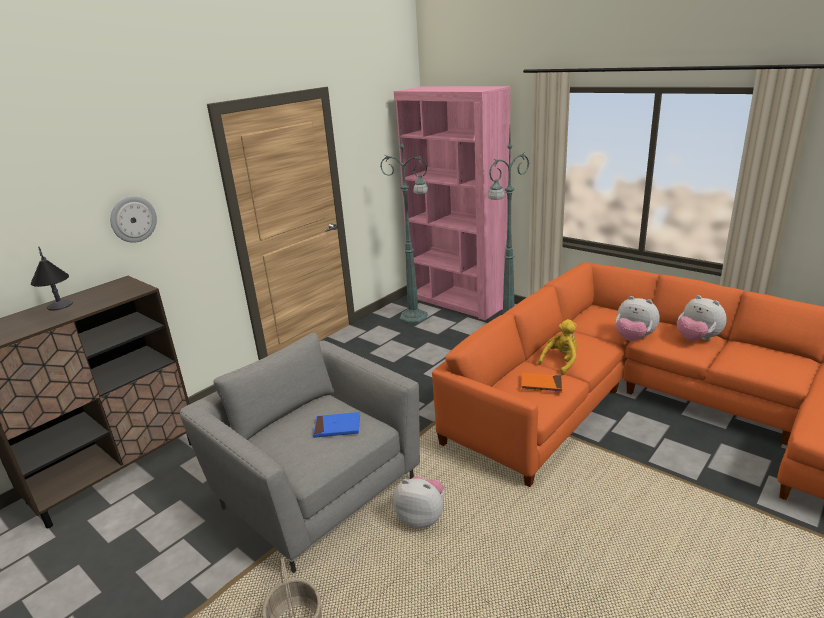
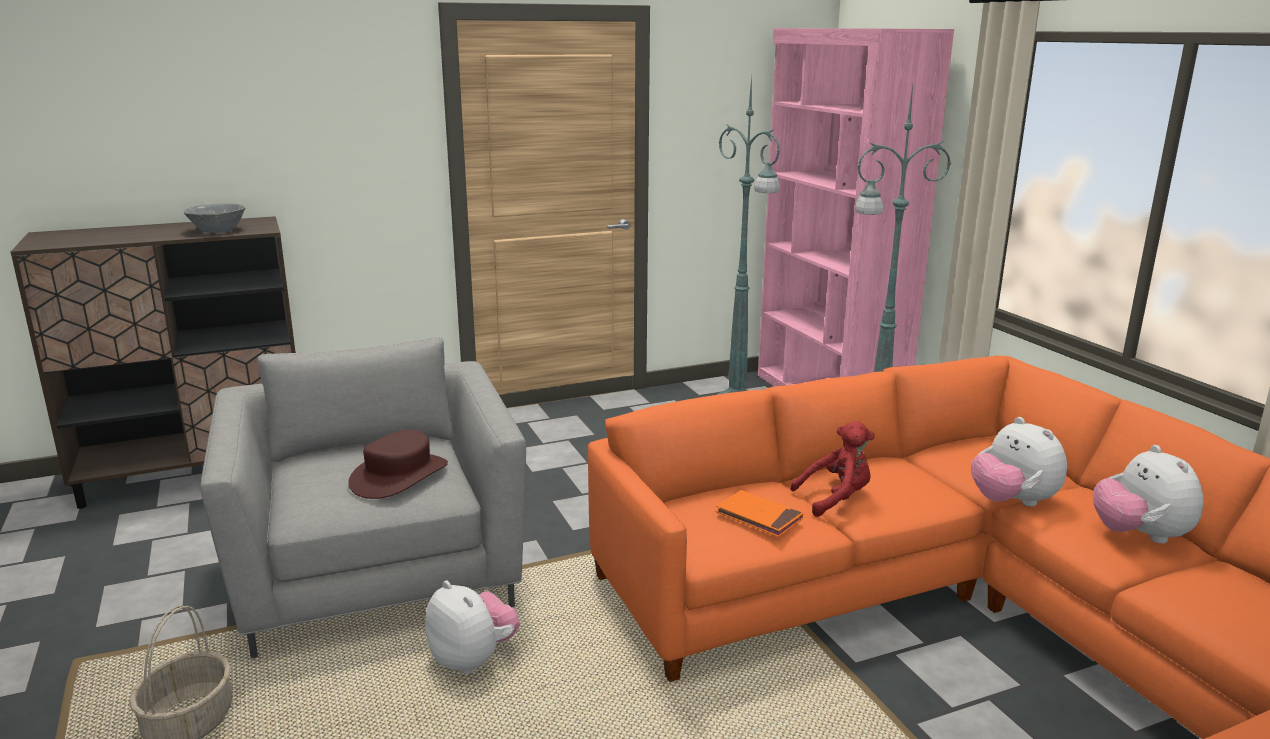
camera: 25 degrees right, 5 degrees down
(62, 313) = (153, 234): table lamp -> none
(107, 297) = (217, 230): none -> grey bowl
(133, 219) = (299, 142): wall clock -> none
(337, 427) = (399, 475): blue book -> brown hat
(561, 362) = (836, 499): yellow plush toy -> red plush toy

